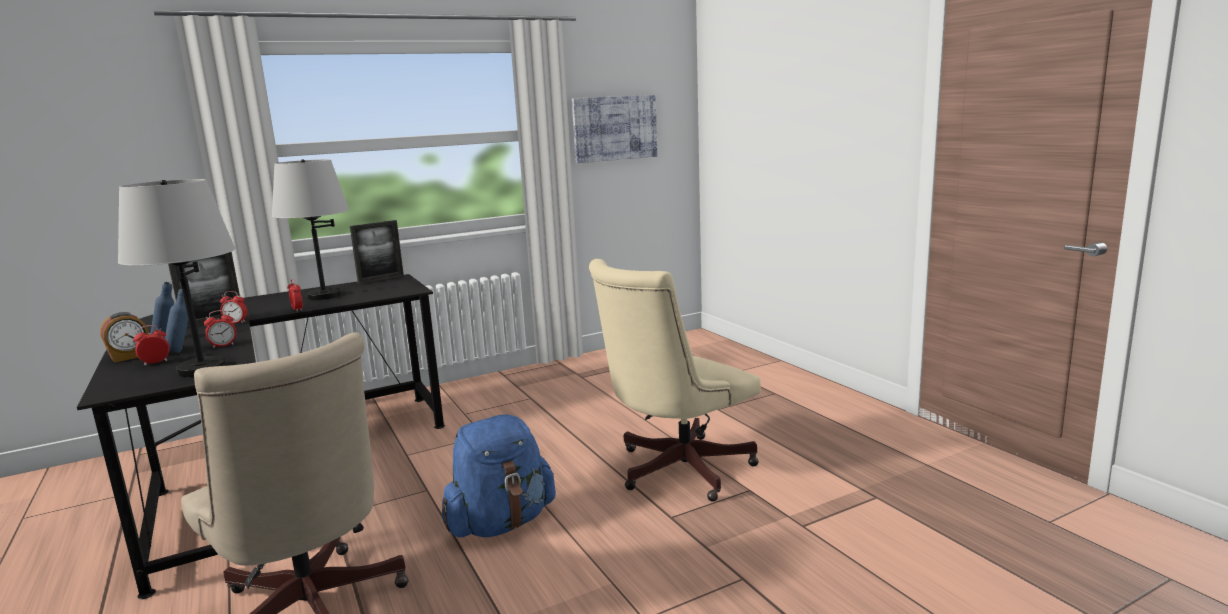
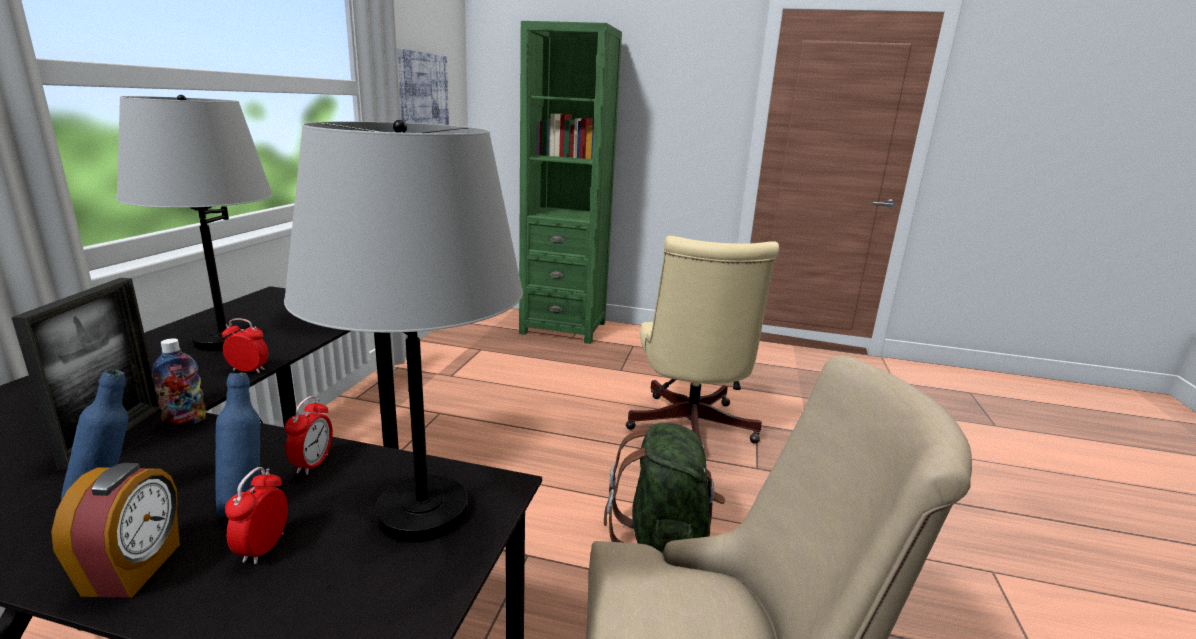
camera: 50 degrees left, 5 degrees up
(236, 322) = (186, 422): alarm clock -> bottle
(381, 279) = (249, 300): picture frame -> none
(501, 523) = (663, 543): blue backpack -> green backpack
(739, 363) = (563, 328): none -> green bookcase

